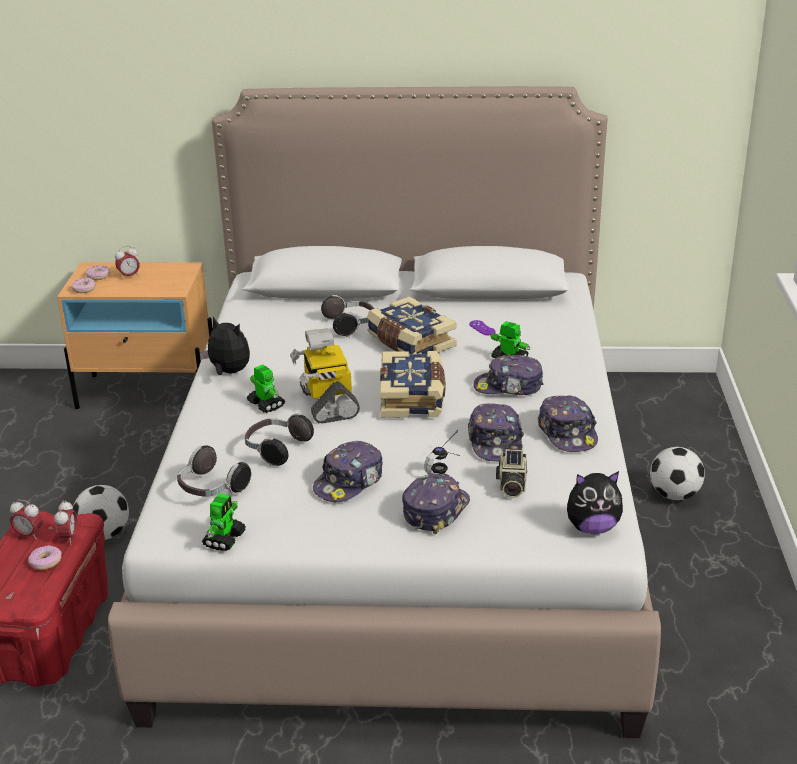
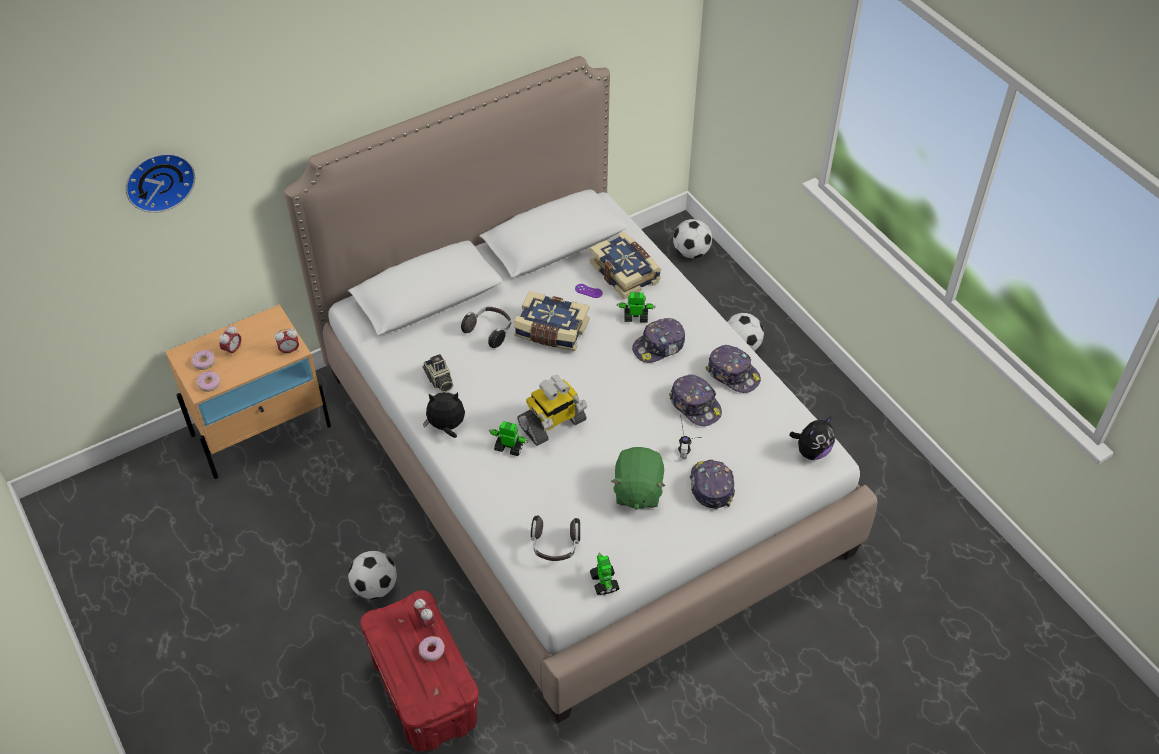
camera: 35 degrees left, 20 degrees up
(29, 535) = (393, 635): alarm clock -> alarm clock (289, 350)
(98, 60) = (158, 179): none -> wall clock
(276, 449) = (563, 487): headphones -> none
(327, 403) = (552, 424): toy robot -> toy robot turned 75 degrees counterclockwise
(349, 482) = (637, 491): cap -> green plush toy
(413, 398) = (606, 389): book -> book (626, 272)
(511, 485) = (737, 440): camera -> camera (439, 381)
(690, 405) = (691, 252): none -> football

